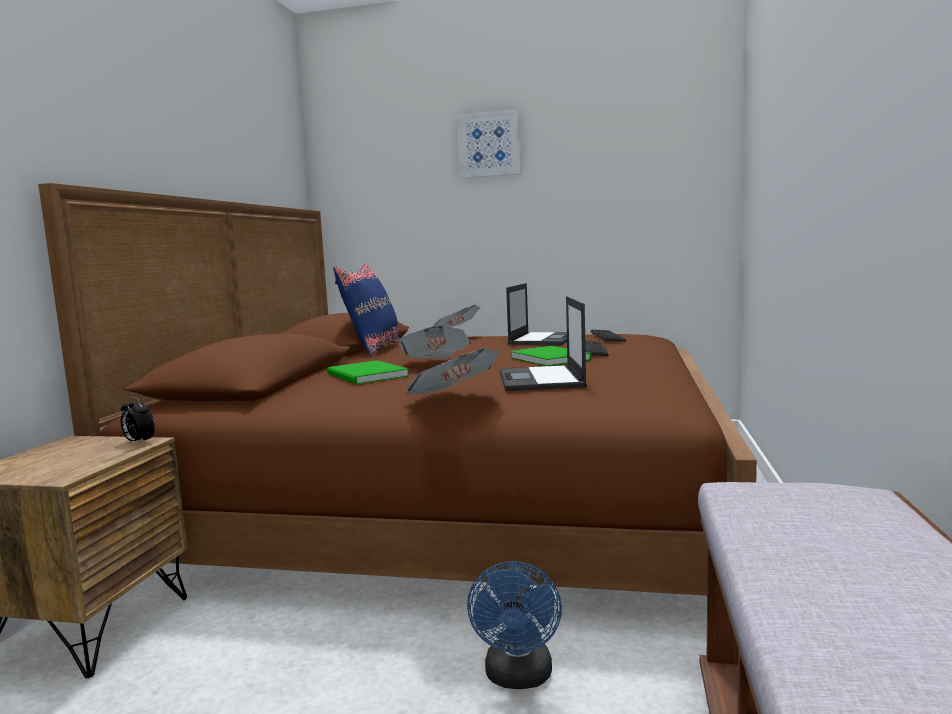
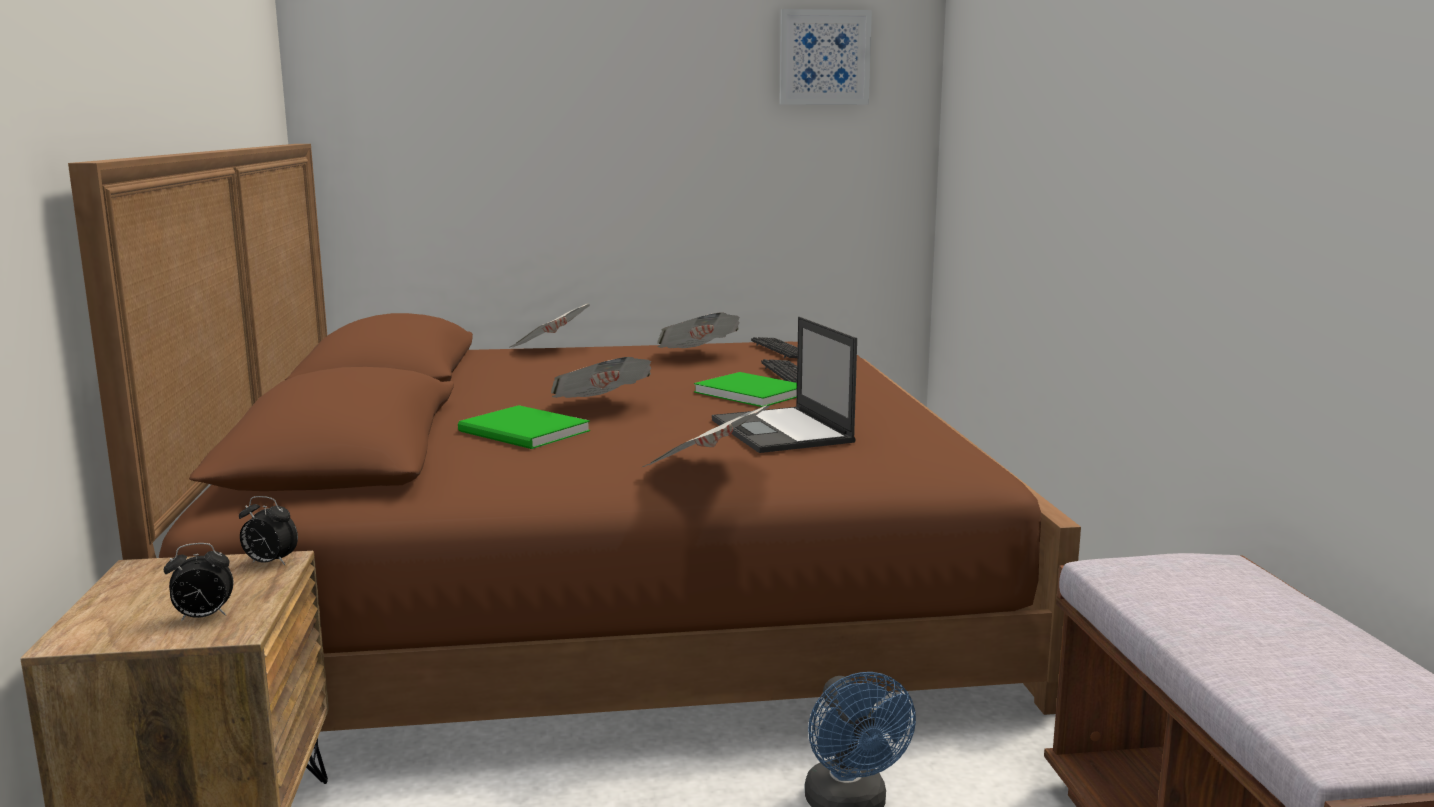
camera: 20 degrees left, 5 degrees up
(56, 469) = (203, 617): none -> alarm clock
(372, 349) = (456, 378): blue pillow -> none
(489, 144) = (591, 55): picture -> picture (824, 57)
(542, 339) = (698, 355): laptop -> newspaper

